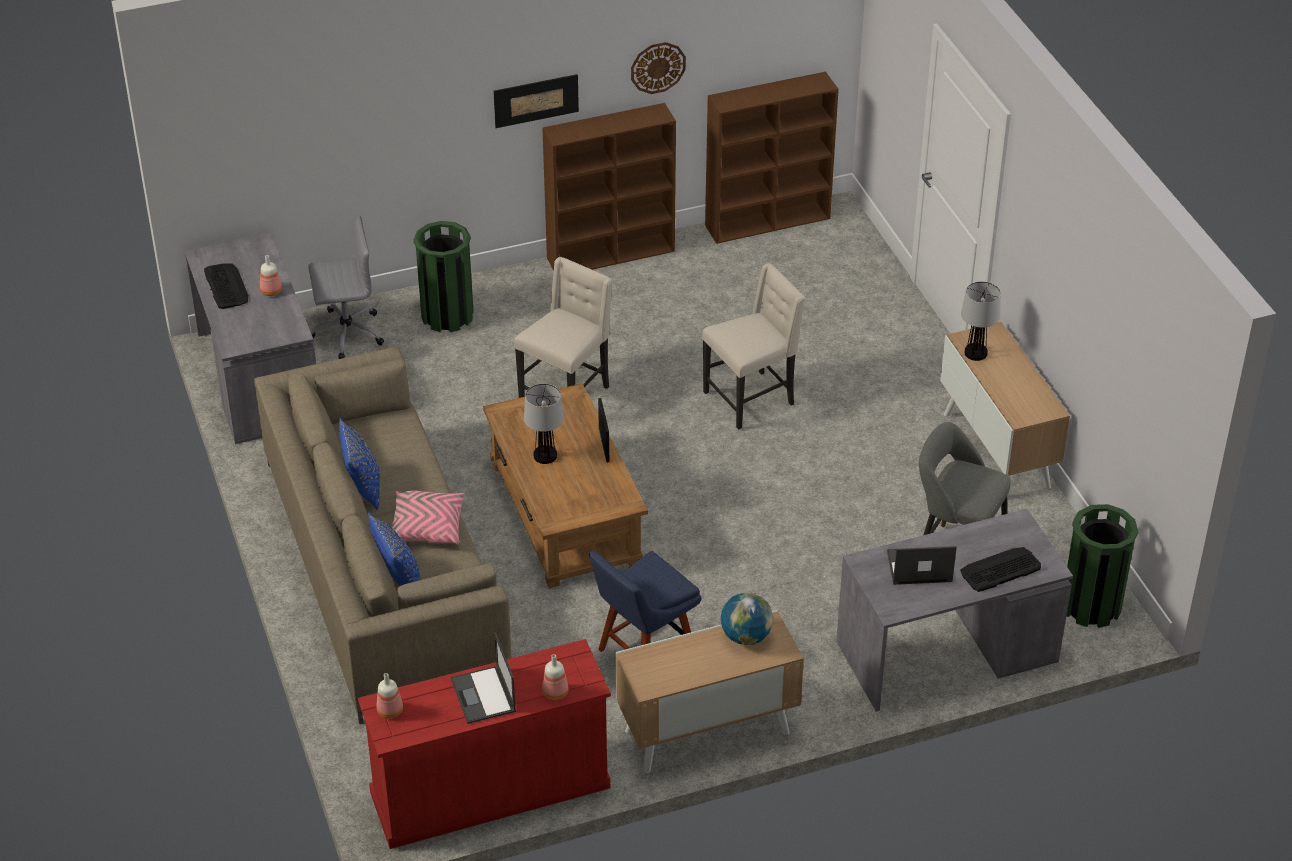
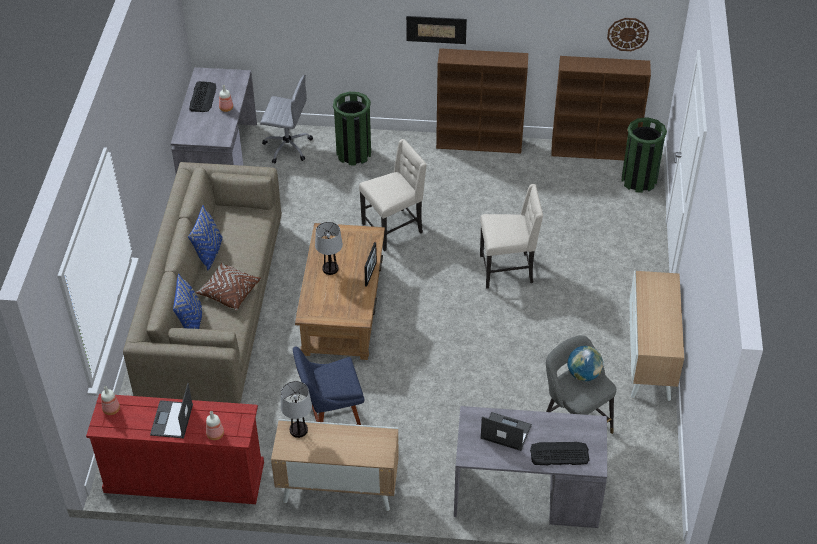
camera: 25 degrees right, 5 degrees up
(427, 527) = (229, 292): pink pillow -> brown pillow
(657, 67) = (525, 28): wall clock -> wall clock (628, 34)
(746, 636) = (366, 439): globe -> globe (583, 374)
(976, 353) = (647, 291): table lamp -> table lamp (299, 430)
(1091, 606) = (646, 496): green trash can -> green trash can (639, 180)

